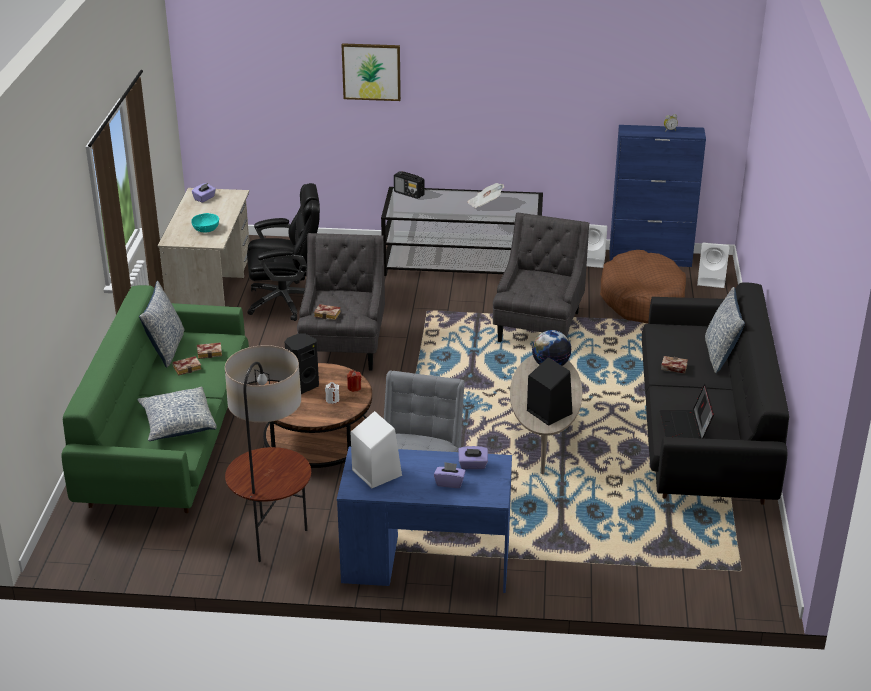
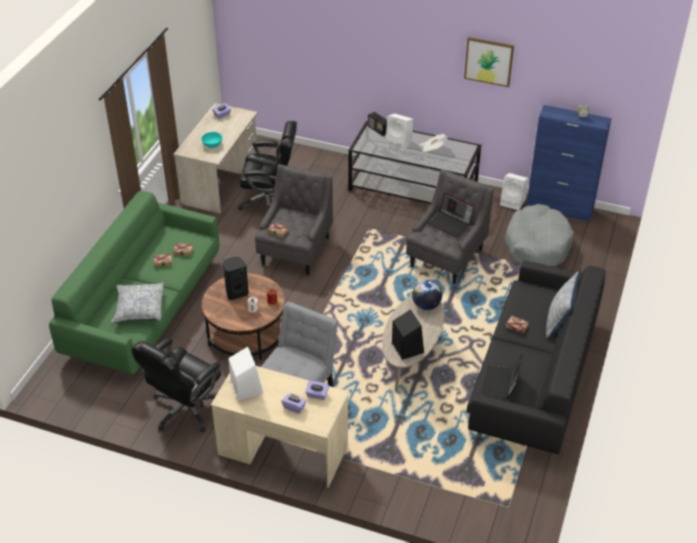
camera: 15 degrees right, 10 degrees up
(166, 348) = (155, 241): pillow -> none
(273, 540) = (185, 409): floor lamp -> black office chair
(371, 71) = (356, 35): picture -> picture (489, 61)
(426, 562) = (283, 450): blue desk -> beige desk
(542, 277) = (450, 224): none -> laptop
(642, 299) = (537, 245): brown dog bed -> grey dog bed
(712, 280) = (600, 237): white speaker -> white speaker (399, 143)

